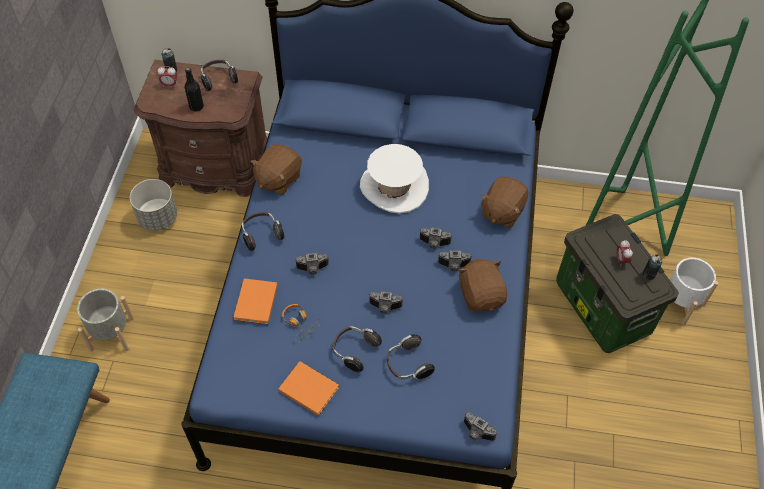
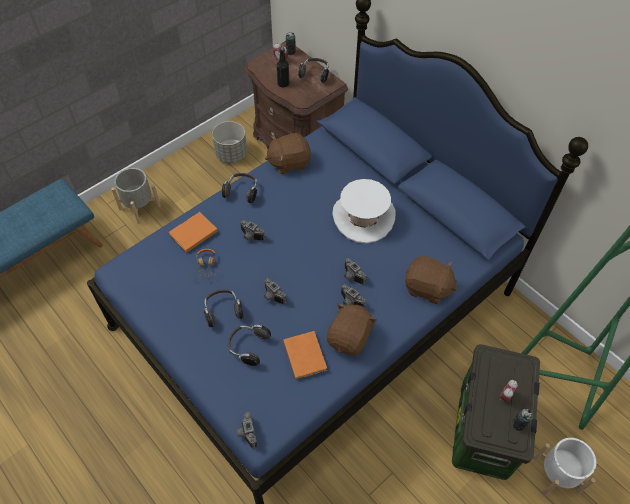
camera: 40 degrees right, 0 degrees up
(308, 388) = (169, 313): orange book -> orange book (305, 354)
(502, 211) = (427, 288): brown plush toy -> brown plush toy turned 135 degrees counterclockwise

